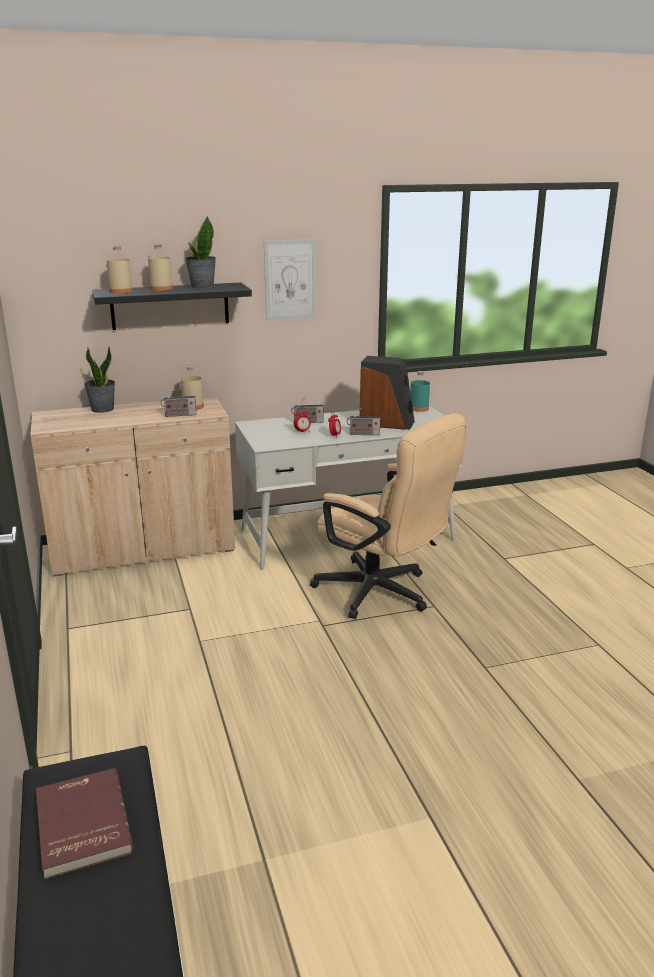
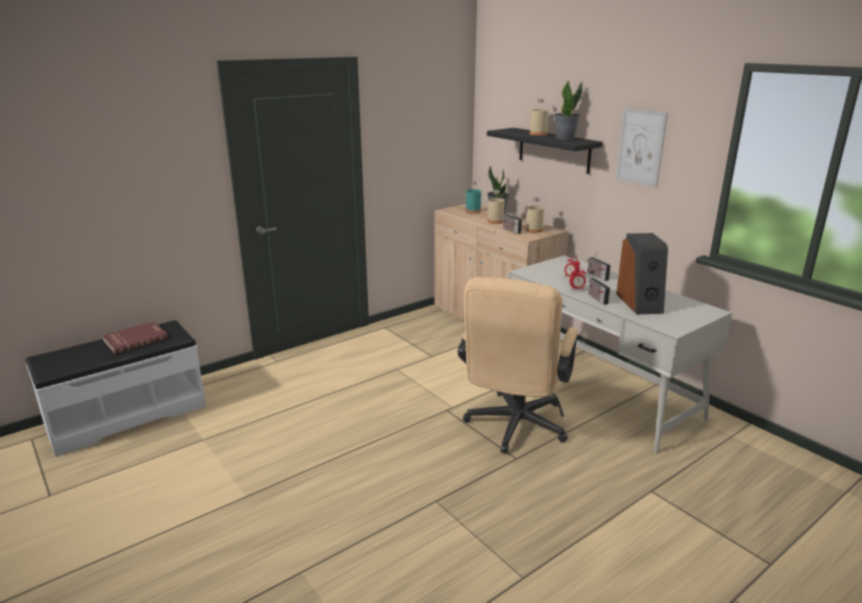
camera: 70 degrees right, 0 degrees up
(121, 291) = (514, 131): beige bottle -> beige bottle (495, 221)
(419, 408) = (708, 310): turquoise bottle -> turquoise bottle (473, 211)

